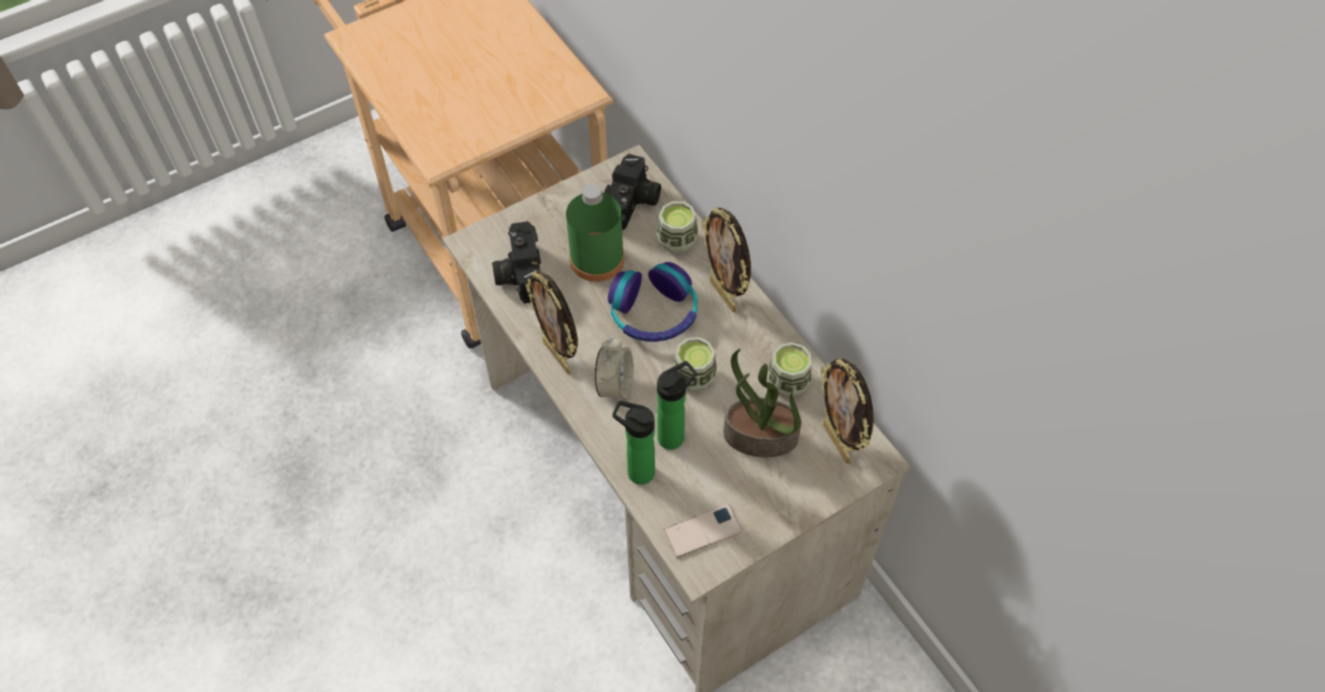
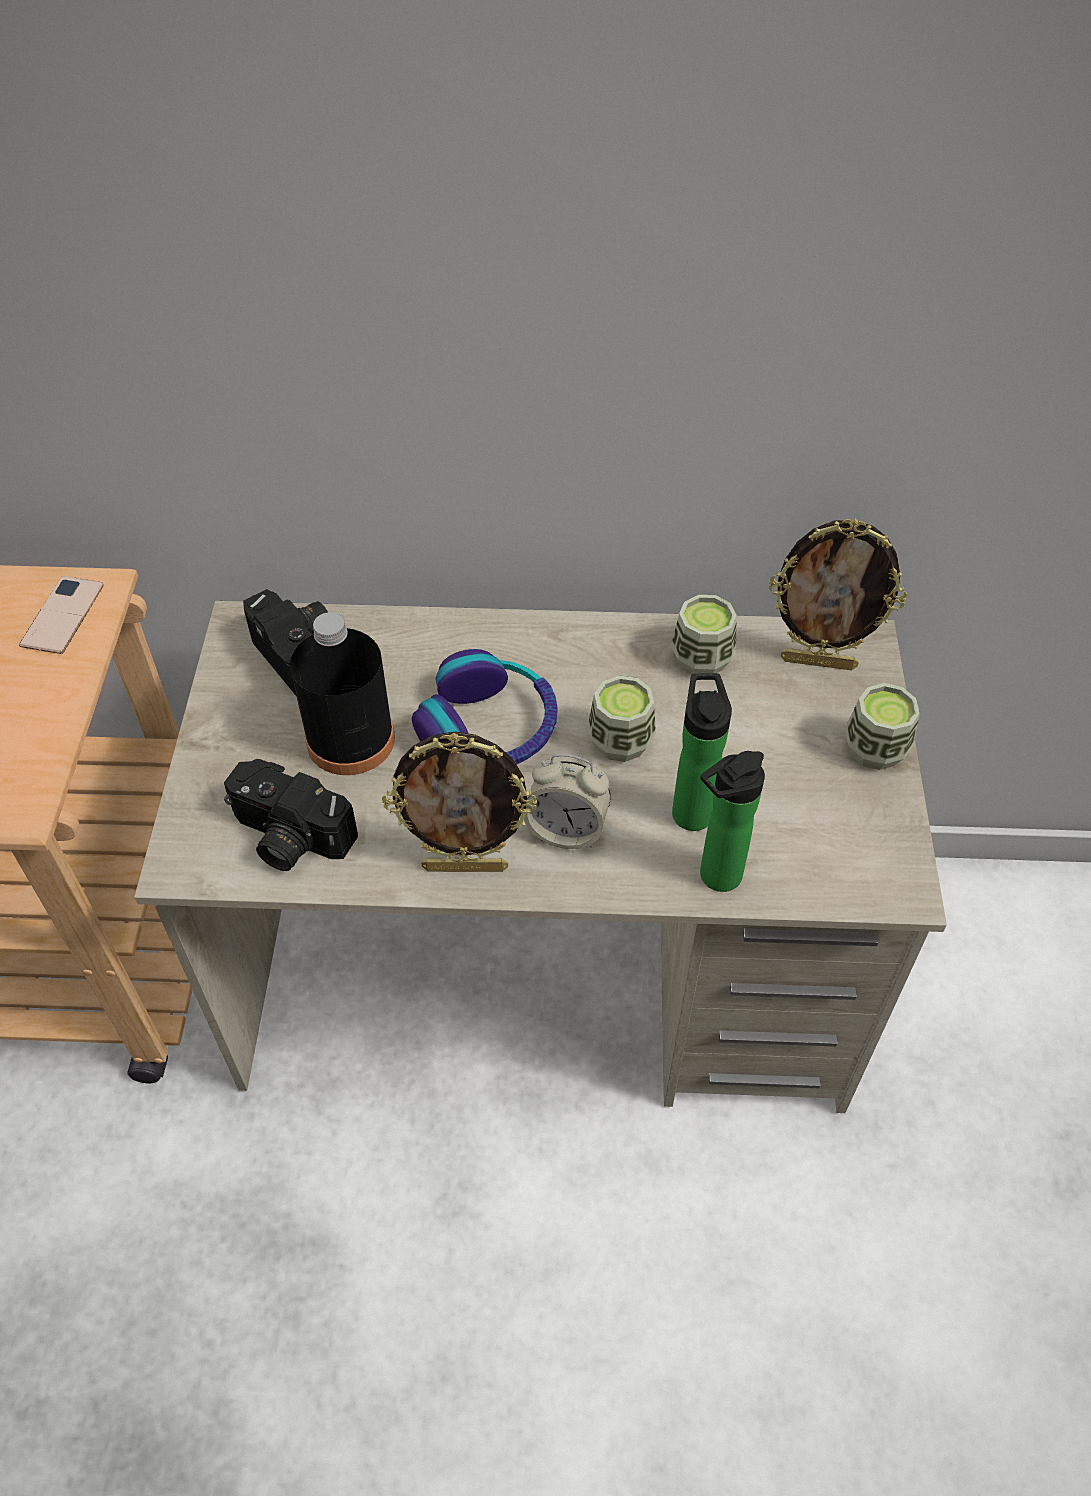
camera: 55 degrees left, 5 degrees down
(597, 259) = (350, 740): green bottle -> black bottle
(615, 386) = (566, 829): alarm clock -> alarm clock turned 150 degrees clockwise
(677, 241) = (402, 646): cup -> cup (875, 749)
(702, 531) = (852, 857): phone -> phone (63, 615)
(724, 295) = (526, 646): picture frame -> none
(759, 437) = (758, 728): potted plant -> none

